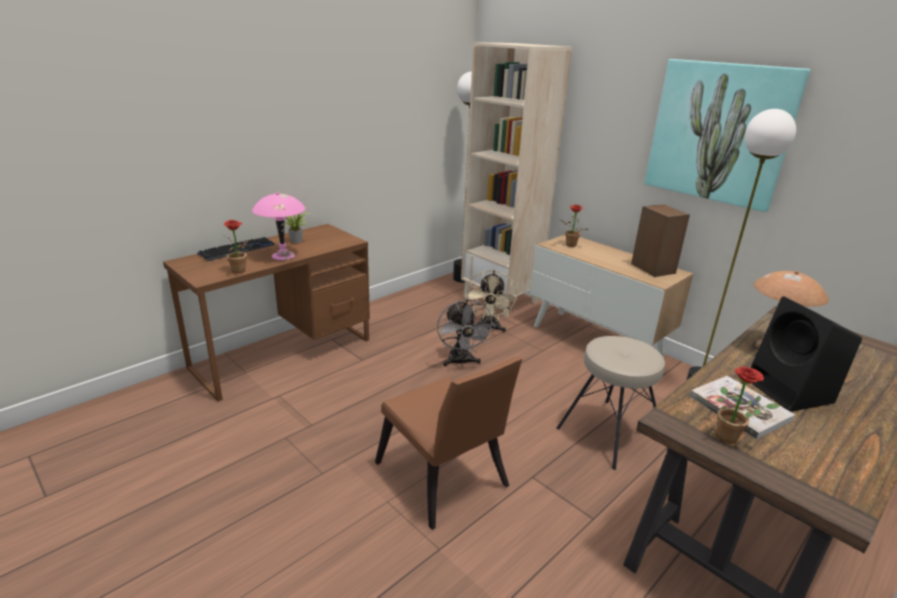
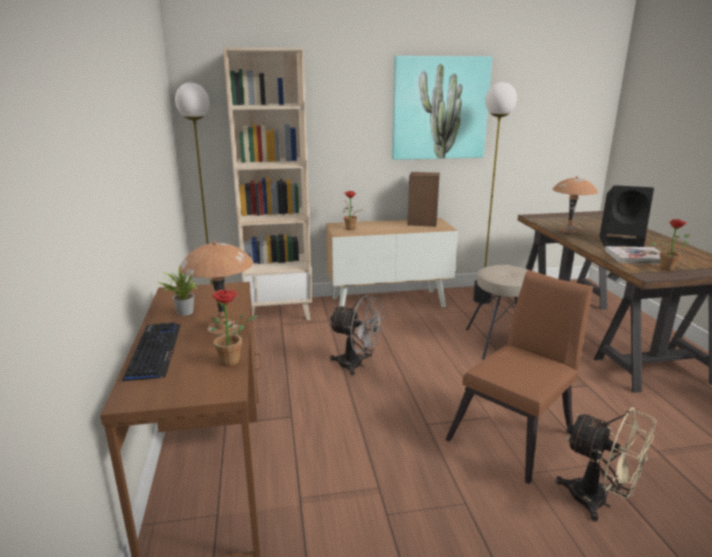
camera: 55 degrees left, 5 degrees down
(284, 256) = (223, 327): pink table lamp -> brown table lamp
(444, 481) = (516, 433): brown chair -> brown chair turned 45 degrees counterclockwise
(488, 328) = (318, 334): beige fan -> beige fan (598, 502)

